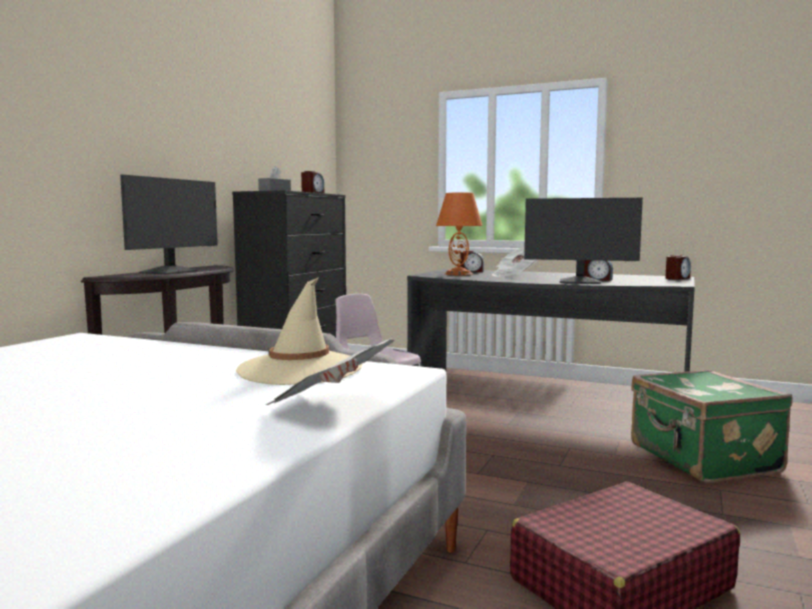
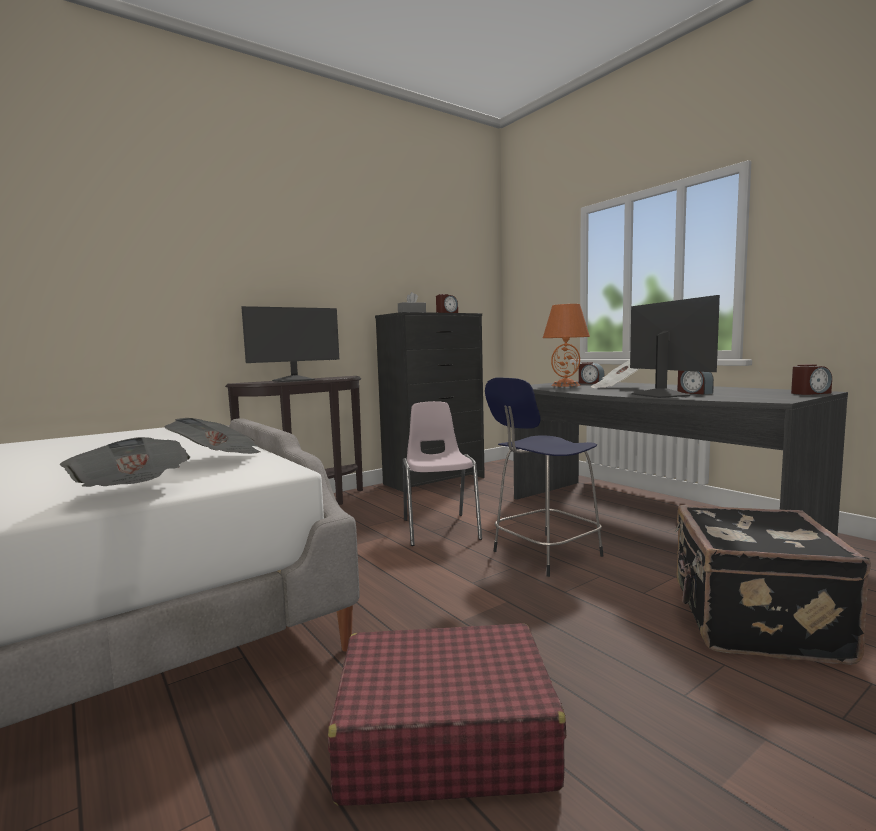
camera: 30 degrees right, 0 degrees up
(300, 369) = (220, 461): beige hat -> newspaper
(504, 439) = (544, 554): none -> blue stool
(580, 282) = (661, 395): monitor -> monitor turned 150 degrees counterclockwise
(702, 459) = (752, 621): green suitcase -> black suitcase

